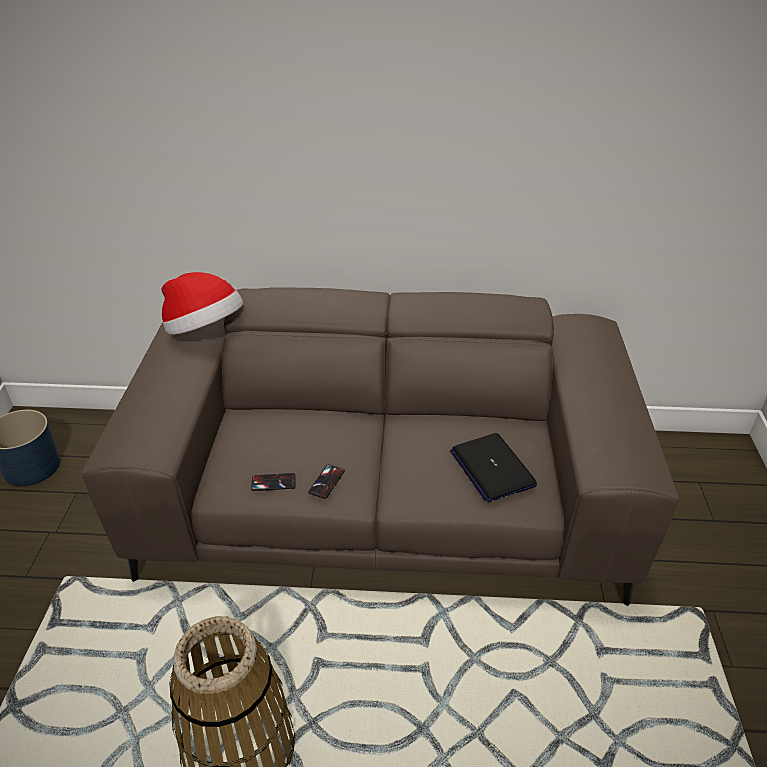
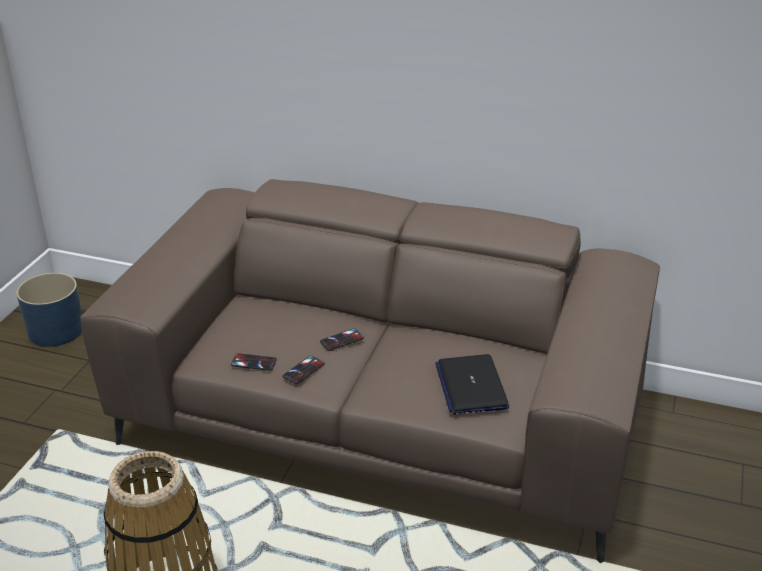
camera: 15 degrees right, 5 degrees down
(204, 331) = (229, 215): hat -> none
(351, 441) = (342, 340): none -> phone

